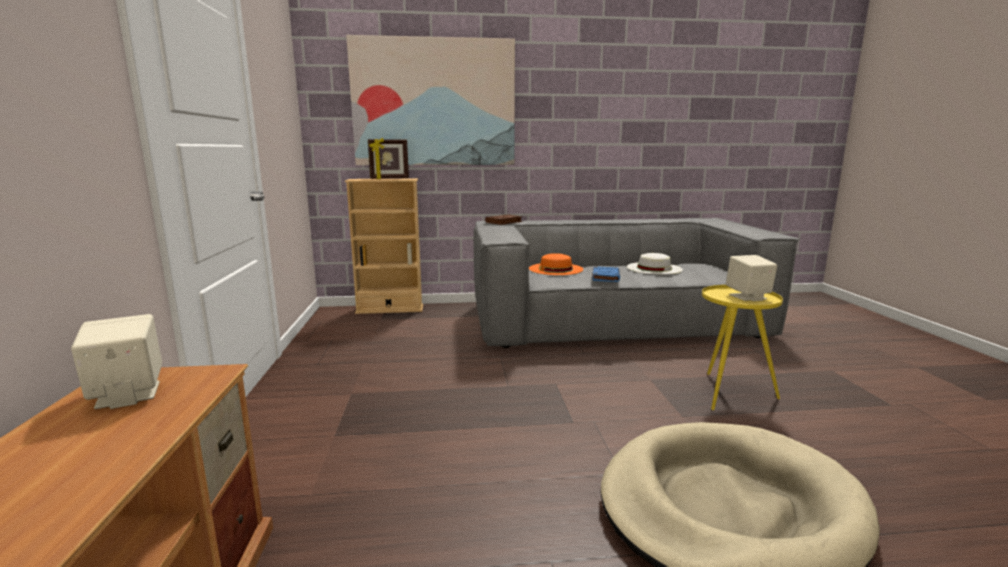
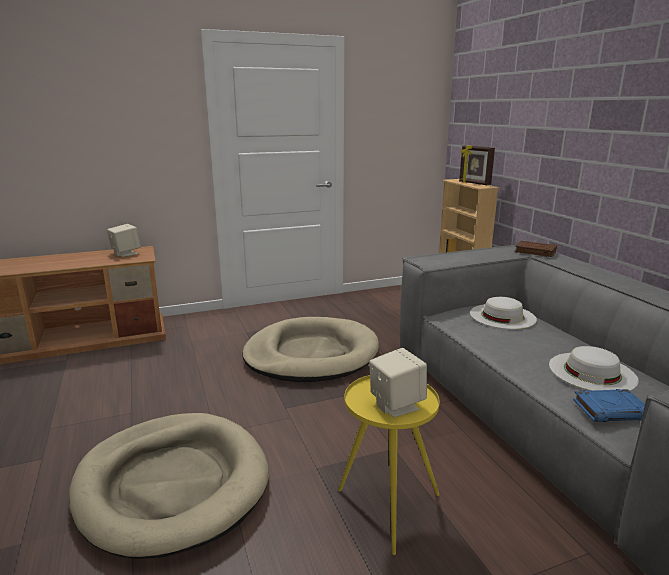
camera: 75 degrees right, 5 degrees up
(434, 103) = (526, 110): picture -> none
(452, 394) = (311, 355): none -> beige dog bed
(555, 269) = (502, 316): orange hat -> white hat
(605, 277) = (498, 342): blue book -> blue book (611, 410)

